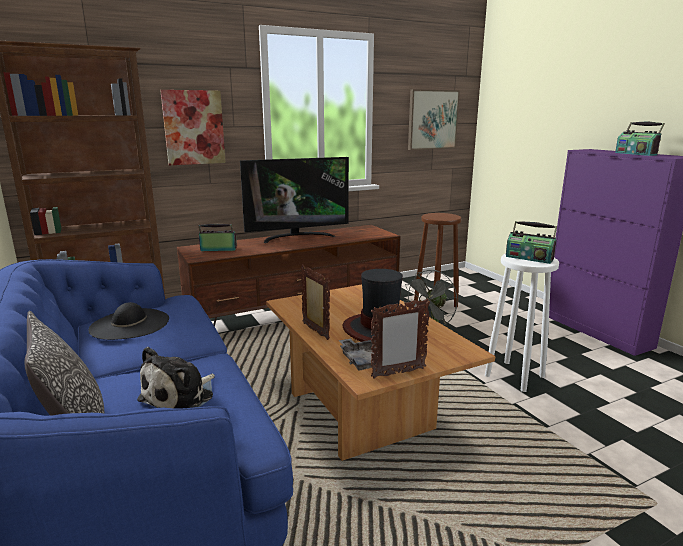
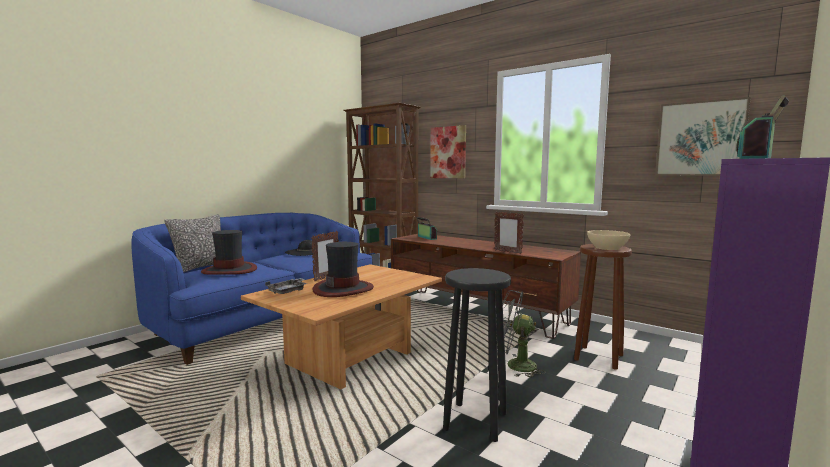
camera: 65 degrees right, 10 degrees down
(180, 397) = (230, 270): plush toy -> hat
(297, 237) = (490, 243): television -> none
(398, 373) = (271, 299): picture frame -> picture frame (507, 252)
(445, 216) = (607, 248): none -> beige bowl
(515, 376) = (475, 421): white stool -> black stool
(529, 258) = (477, 274): radio -> none

